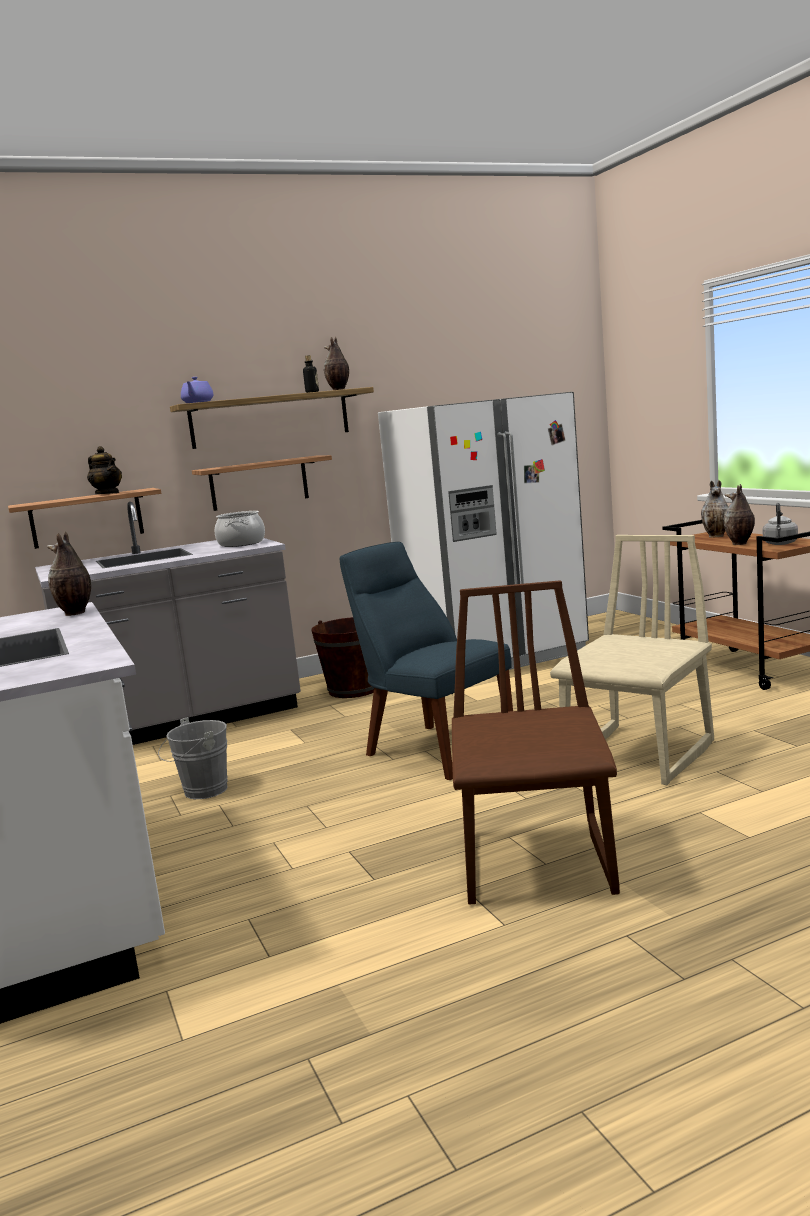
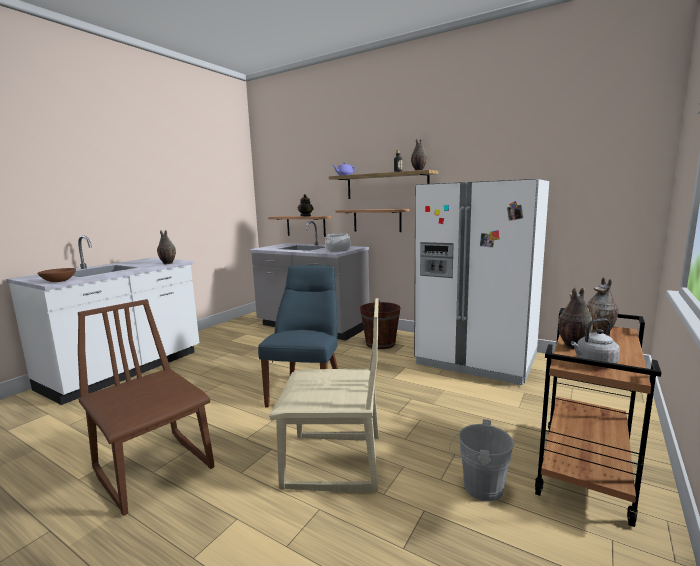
camera: 55 degrees right, 0 degrees up
(91, 661) = (59, 281): none -> brown bowl
(201, 792) = (234, 356): grey bucket -> grey bucket (478, 486)
(538, 862) = (155, 468): brown chair -> brown chair turned 105 degrees counterclockwise

